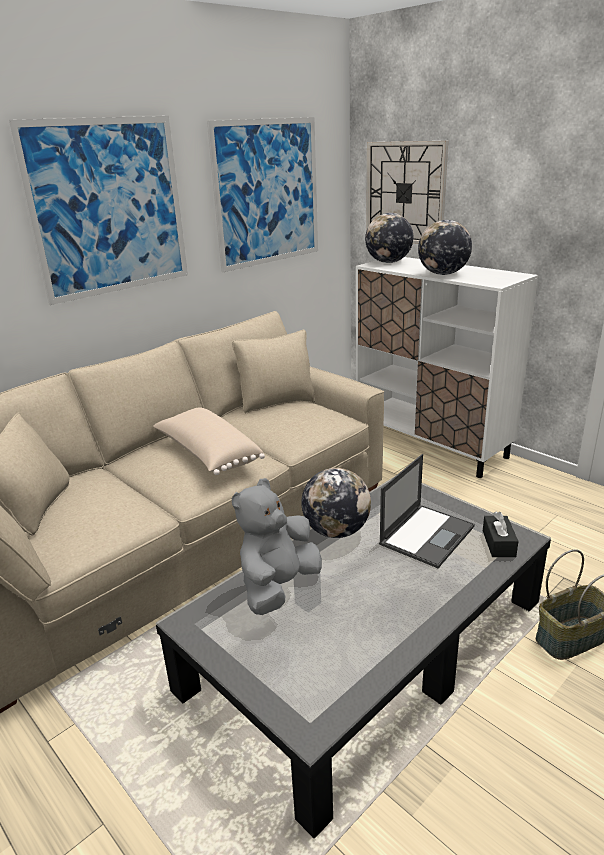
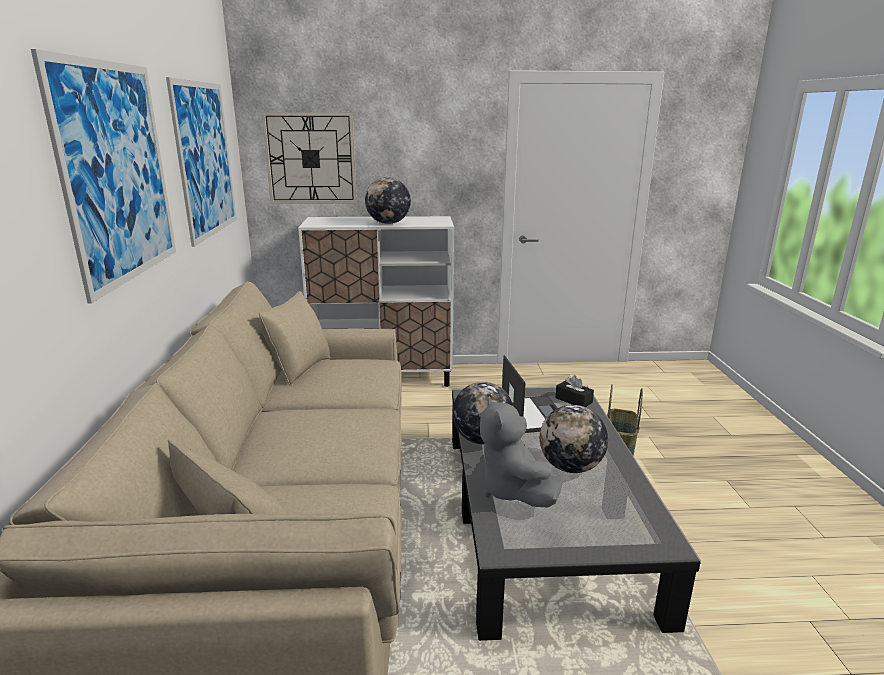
camera: 50 degrees left, 5 degrees down
(207, 454) = (327, 426): beige pillow -> none
(388, 262) = (319, 221): globe -> globe (570, 467)

